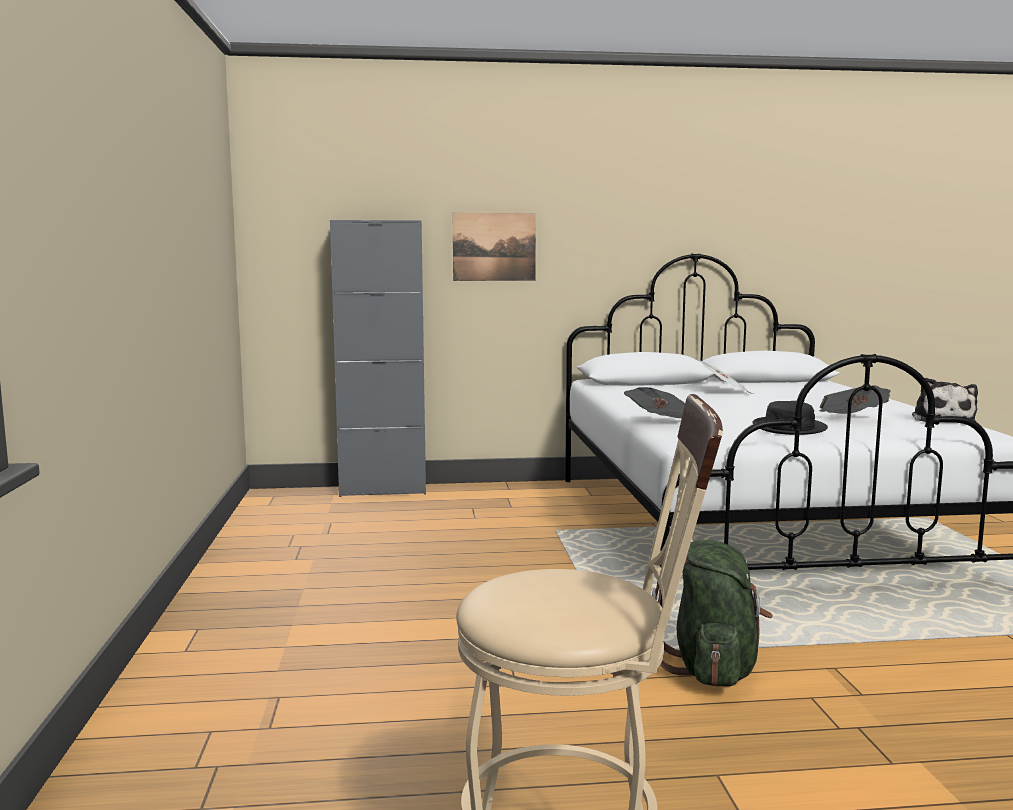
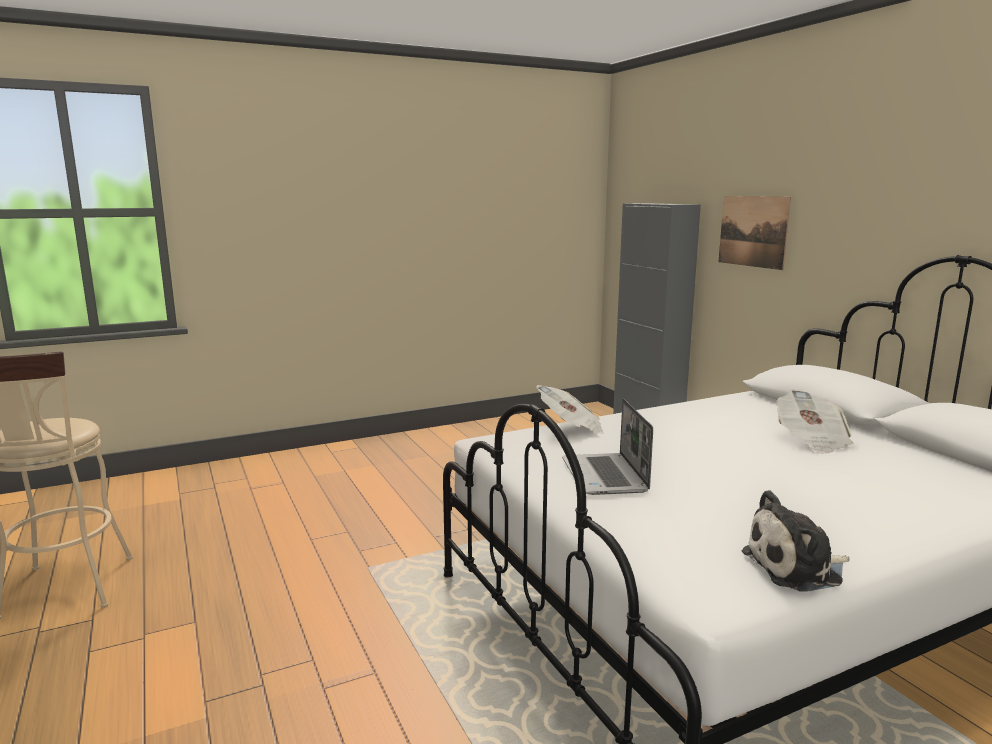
camera: 70 degrees right, 5 degrees up
(711, 669) = (353, 608): green backpack -> none
(789, 428) = (605, 476): black hat -> laptop
(852, 419) = (708, 507): newspaper -> none

